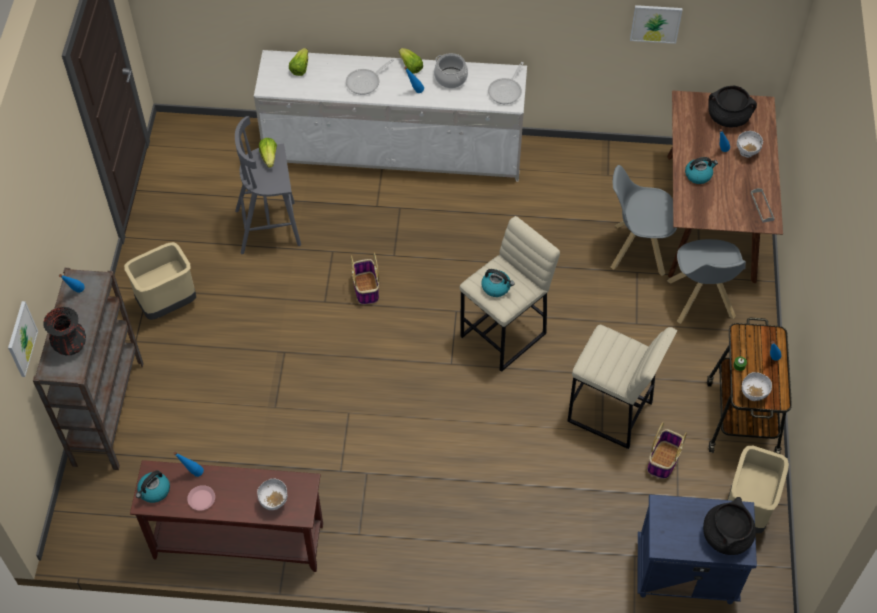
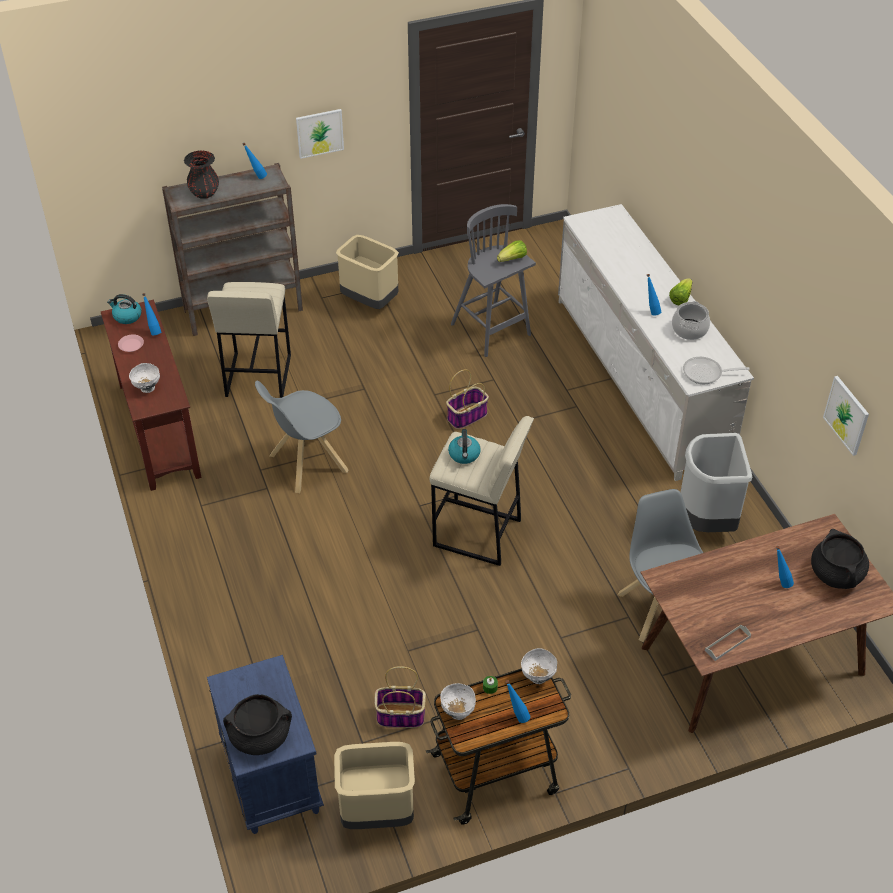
camera: 65 degrees right, 10 degrees down
(21, 339) = (176, 150): picture -> picture (319, 133)
(300, 68) = (618, 232): lettuce -> none
(365, 82) = (635, 277): frying pan -> none
(569, 182) = (706, 522): none -> grey trash can
(612, 413) = (435, 652): beige stool -> beige stool (258, 377)
(698, 175) = (729, 572): kettle -> none
(701, 301) = (629, 687): grey chair -> grey chair (306, 464)
(747, 153) = (797, 607): white bowl -> white bowl (538, 677)

